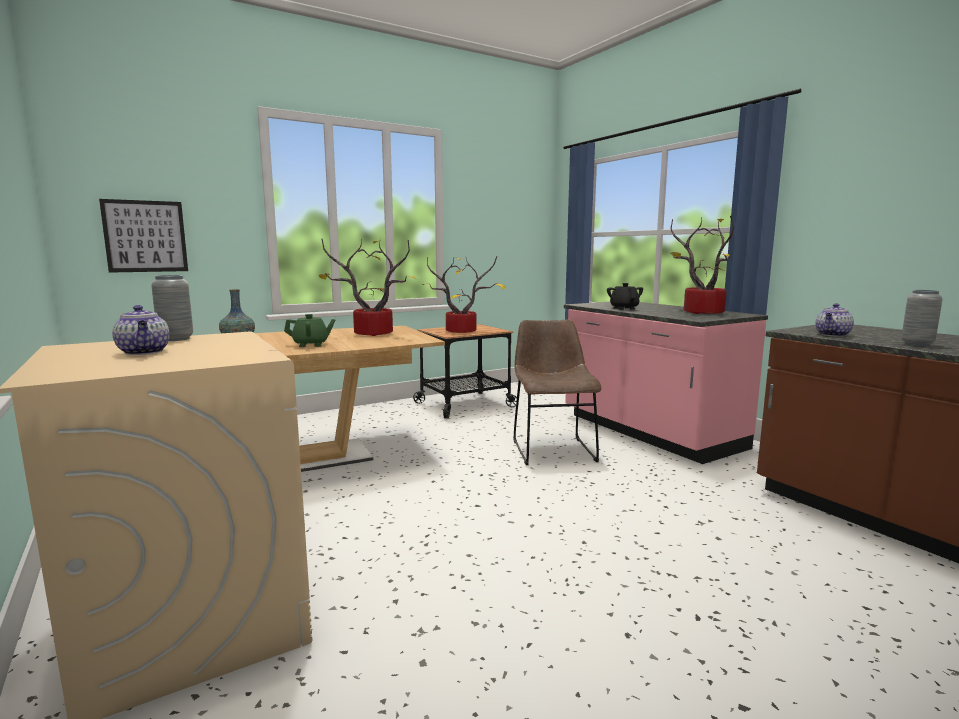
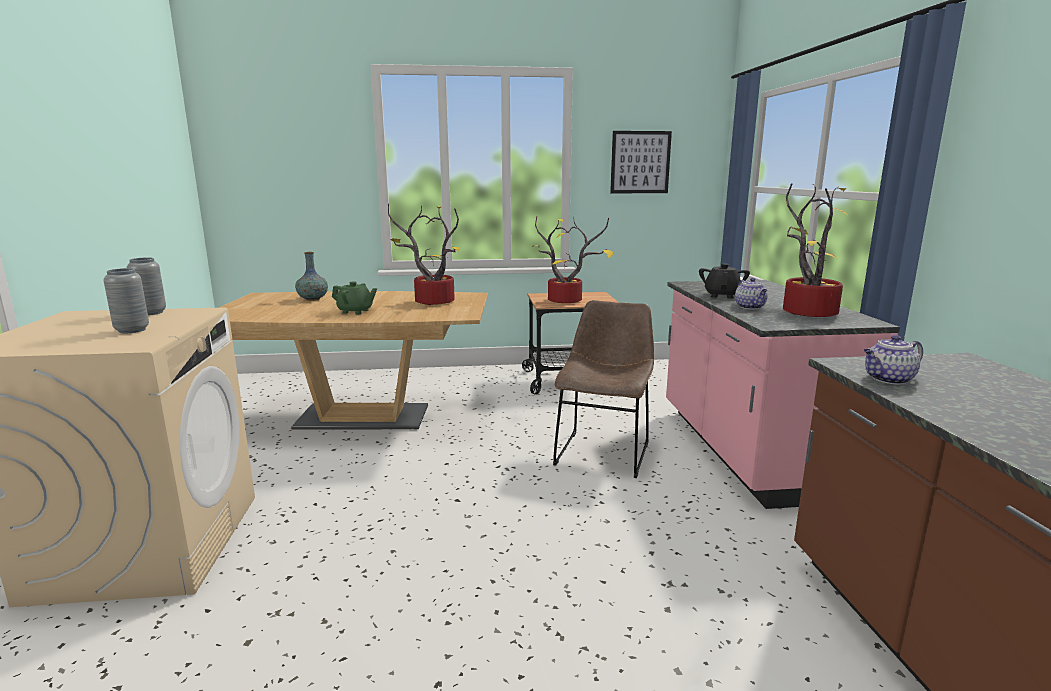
camera: 25 degrees right, 5 degrees up
(144, 352) = (92, 328): teapot -> teapot (750, 307)
(145, 236) = (273, 195): picture -> picture (640, 162)
(917, 344) = (980, 418): grey vase -> grey vase (132, 330)

